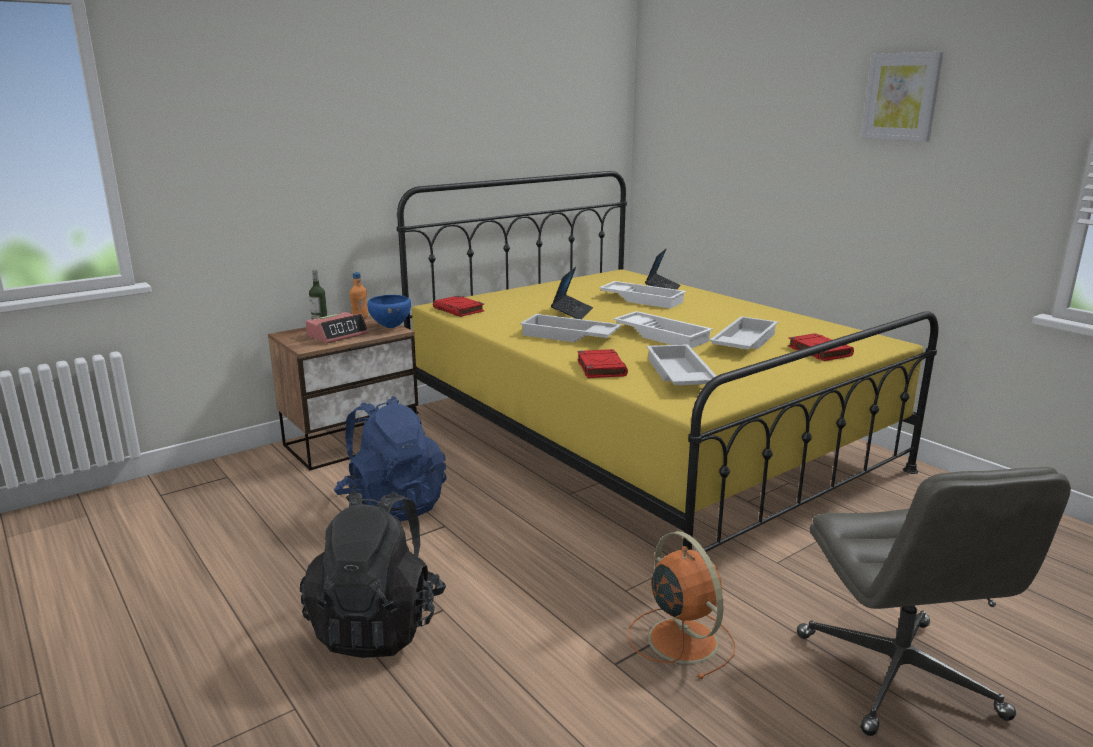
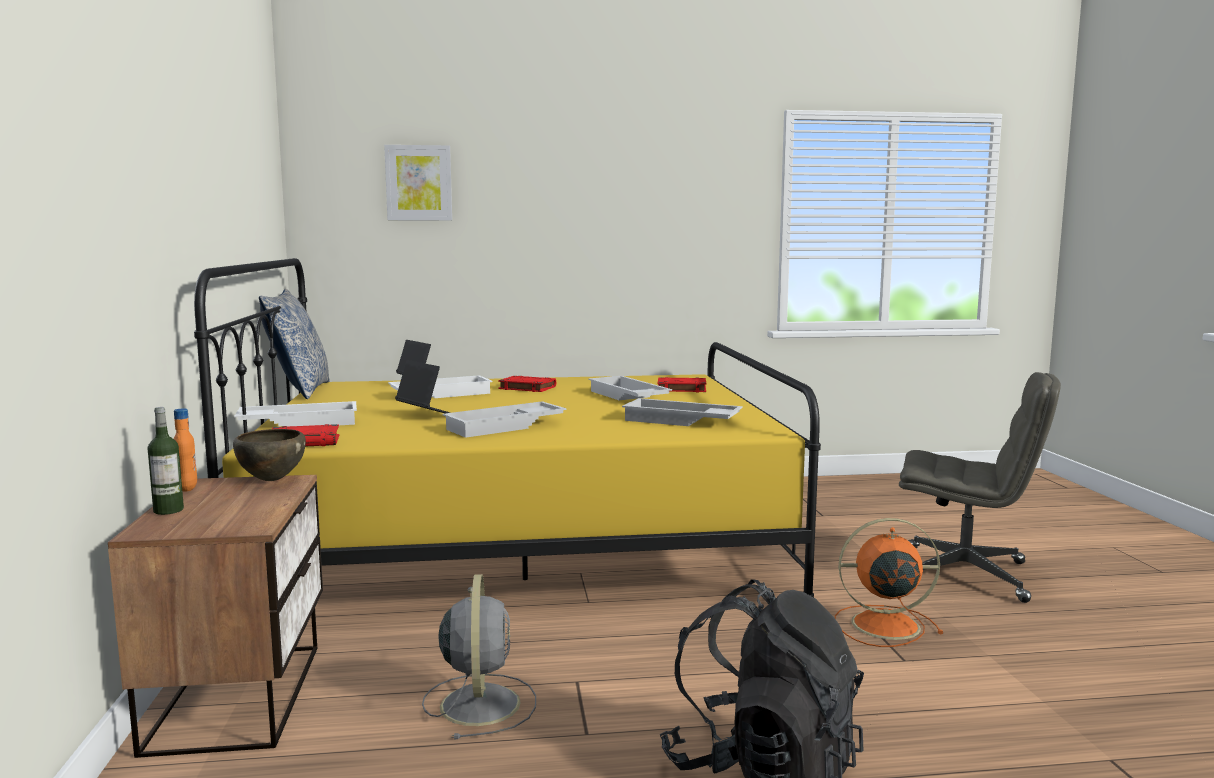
camera: 60 degrees left, 10 degrees down
(338, 335) = (234, 506): alarm clock -> none
(391, 327) = (271, 480): blue bowl -> brown bowl
(392, 505) = (480, 703): blue backpack -> grey fan
(587, 274) = (299, 391): none -> pillow
(601, 368) = (622, 433): red book -> red book (526, 388)
(663, 335) = (565, 407): white tray -> white tray (300, 423)
(901, 97) = (634, 170): picture -> picture (419, 183)

